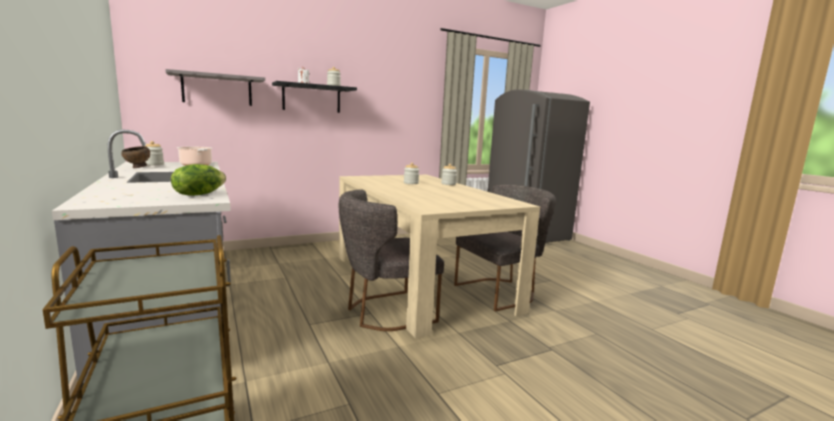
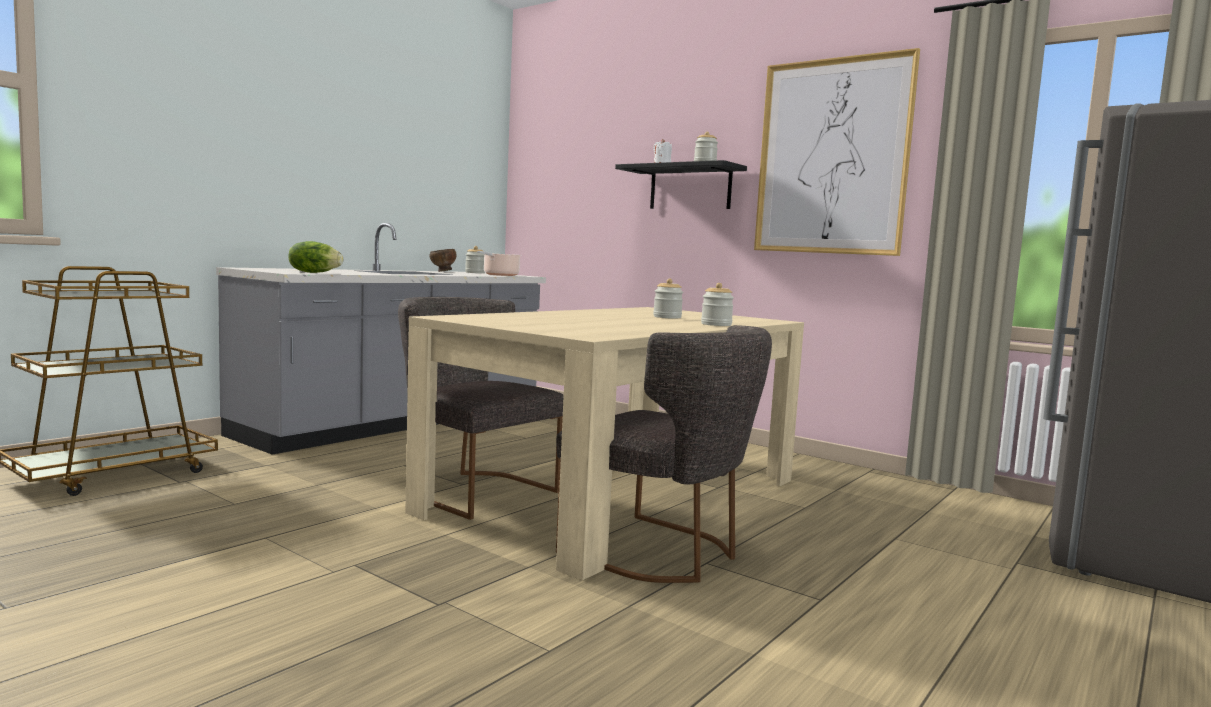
camera: 65 degrees right, 5 degrees down
(217, 90) = (583, 186): grey shelf -> none
(393, 89) = (832, 157): none -> picture

